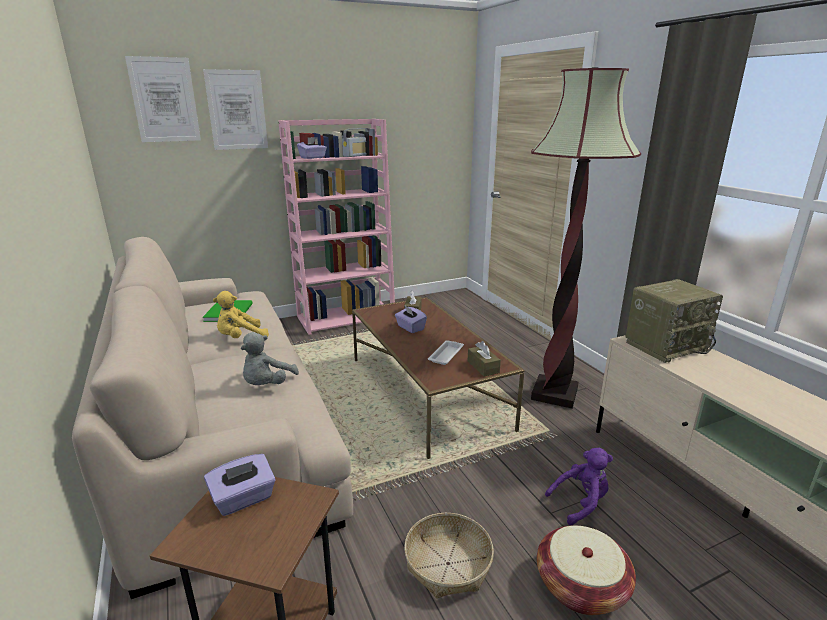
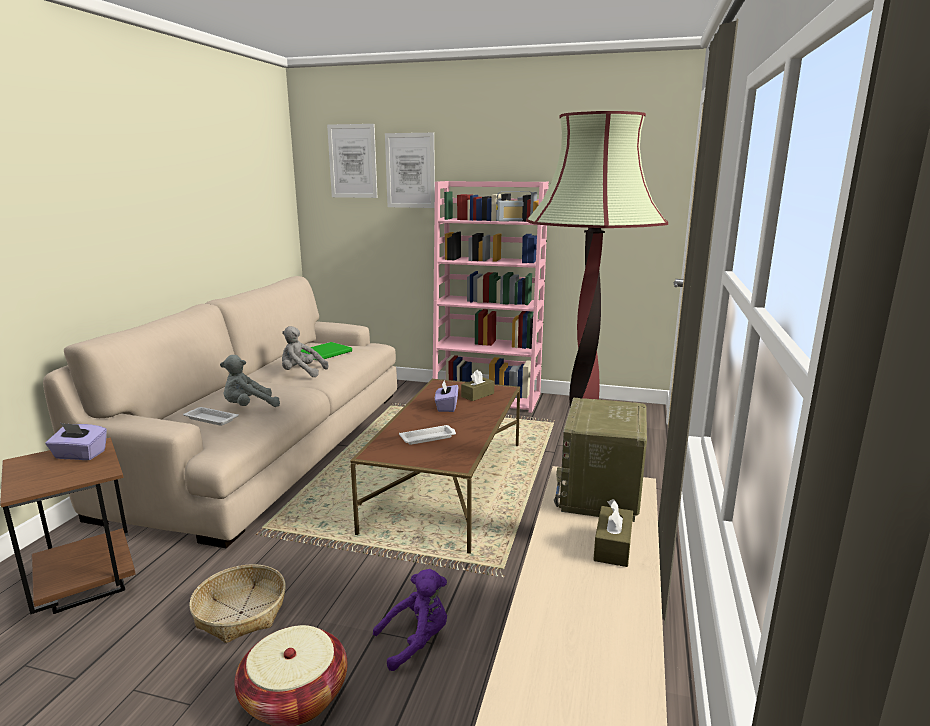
camera: 40 degrees right, 5 degrees down
(240, 338) = (301, 373): yellow plush toy -> grey plush toy
(257, 409) = (210, 419): none -> white tray
(312, 157) = (464, 219): purple tissue box -> none
(483, 367) = (437, 458): brown tissue box -> brown tissue box (612, 546)
(580, 503) = (416, 641): purple plush toy -> purple plush toy turned 45 degrees counterclockwise
(666, 345) = (601, 495): radio -> radio turned 90 degrees clockwise

